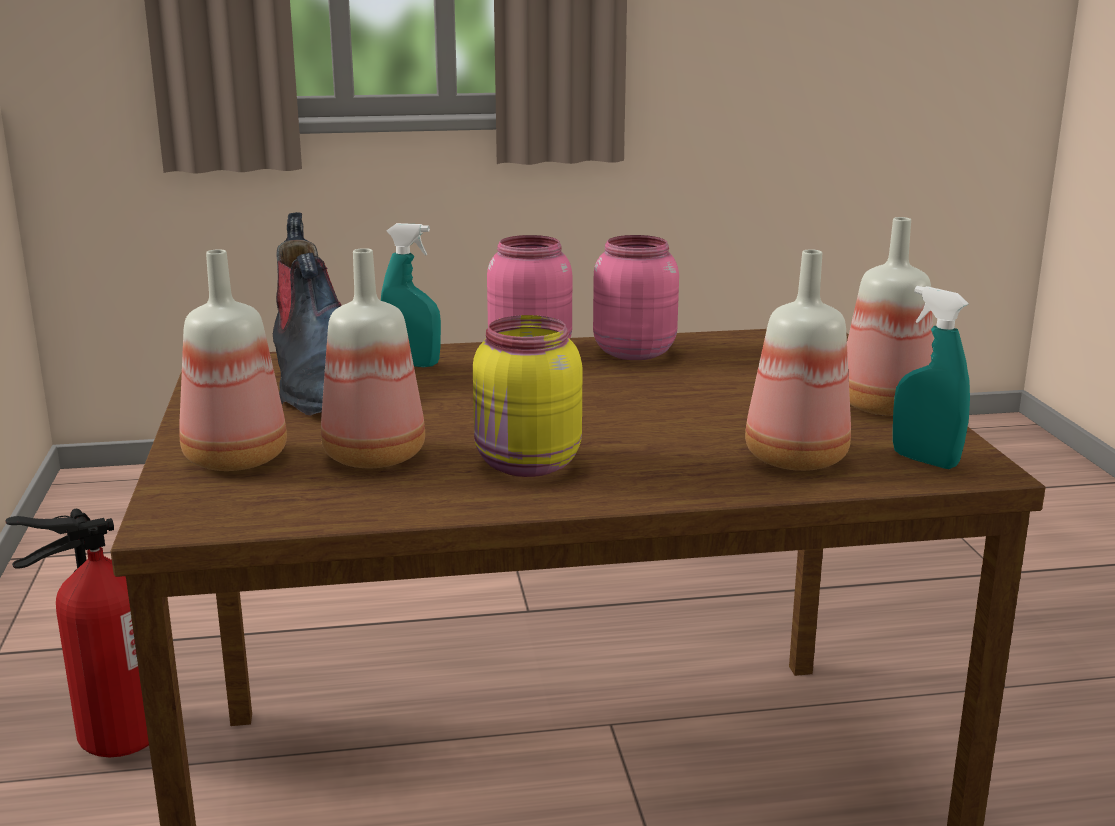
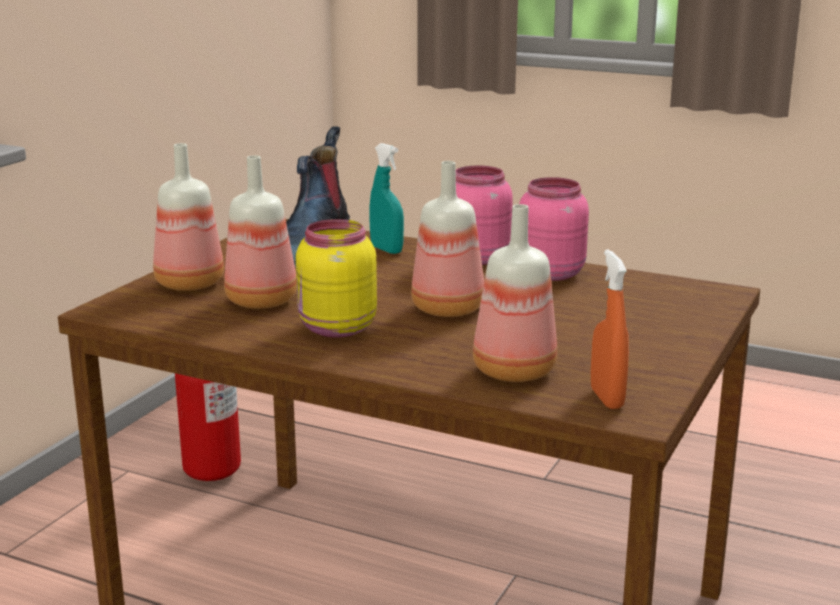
camera: 35 degrees right, 0 degrees up
(884, 405) = (661, 354): bottle -> bottle (449, 308)
(924, 460) = (606, 398): turquoise spray bottle -> orange spray bottle

